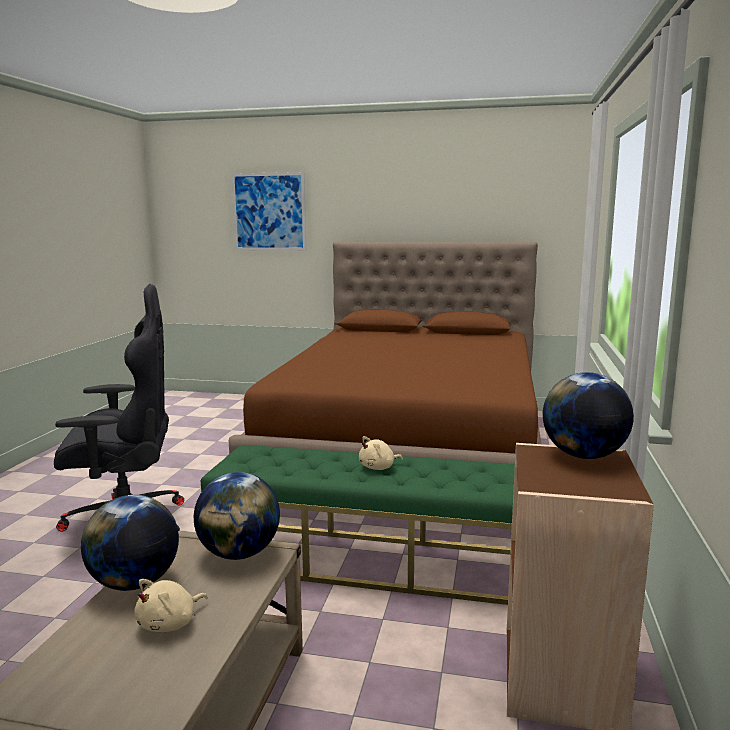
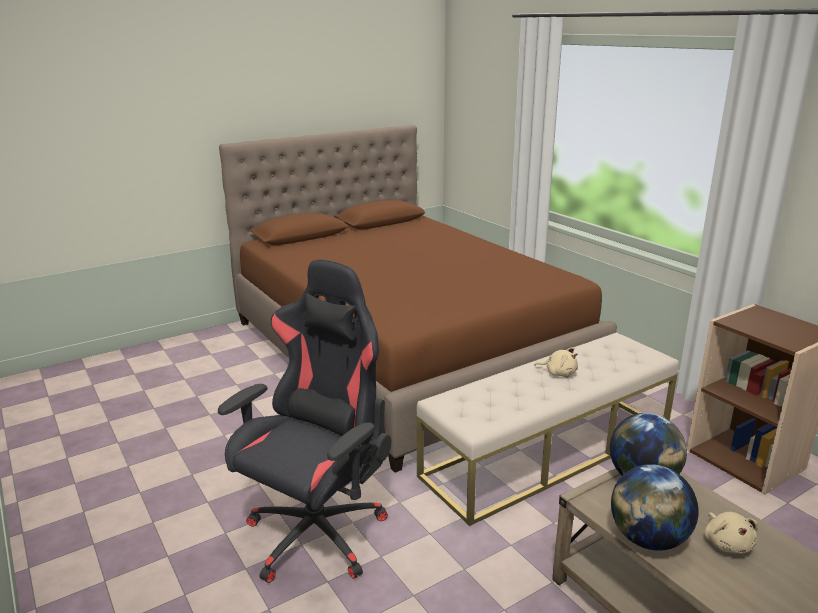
camera: 45 degrees left, 10 degrees up
(269, 212) = (121, 113): picture -> none
(368, 561) = (548, 452): green bench -> beige bench
(379, 467) = (559, 373): beige plush toy -> beige plush toy turned 75 degrees counterclockwise
(583, 456) = (755, 316): globe -> none

